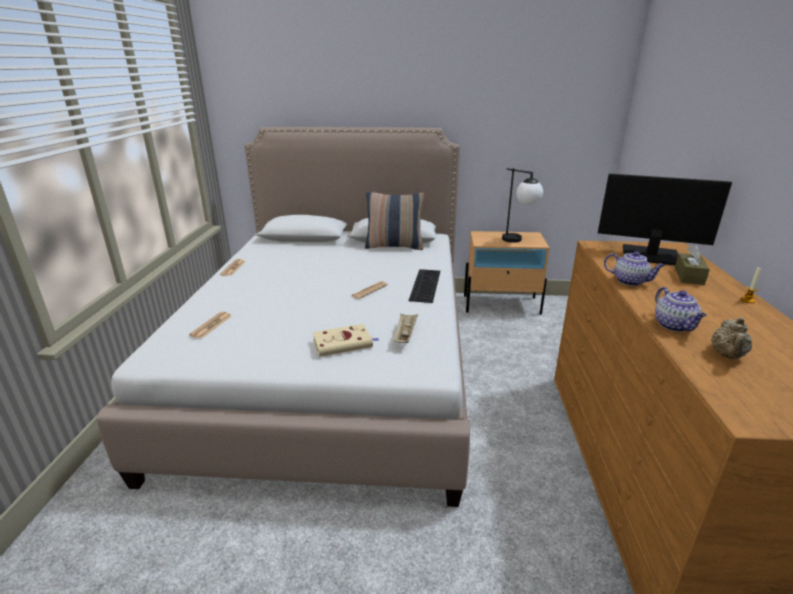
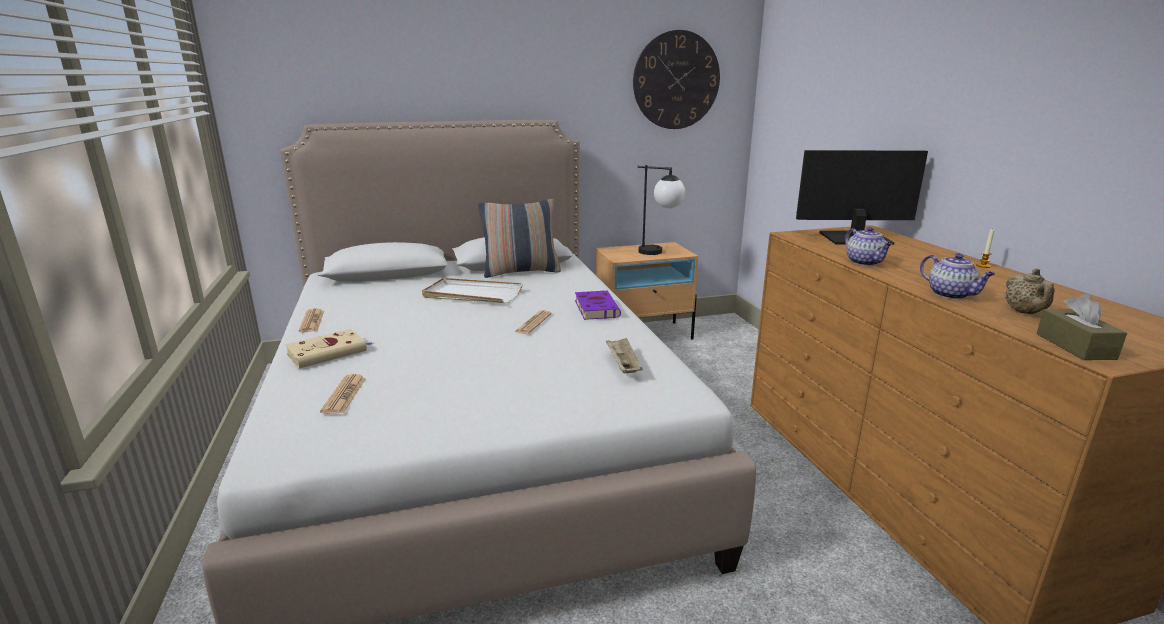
camera: 20 degrees left, 5 degrees down
(344, 343) = (554, 386): beige book -> beige book (329, 352)
(346, 261) = (472, 295): none -> white tray
(424, 285) = (596, 308): keyboard -> purple book
(552, 96) = (676, 80): none -> wall clock
(630, 281) = (865, 262): teapot -> teapot turned 60 degrees clockwise
(689, 276) = (911, 252): brown tissue box -> brown tissue box (1075, 346)

